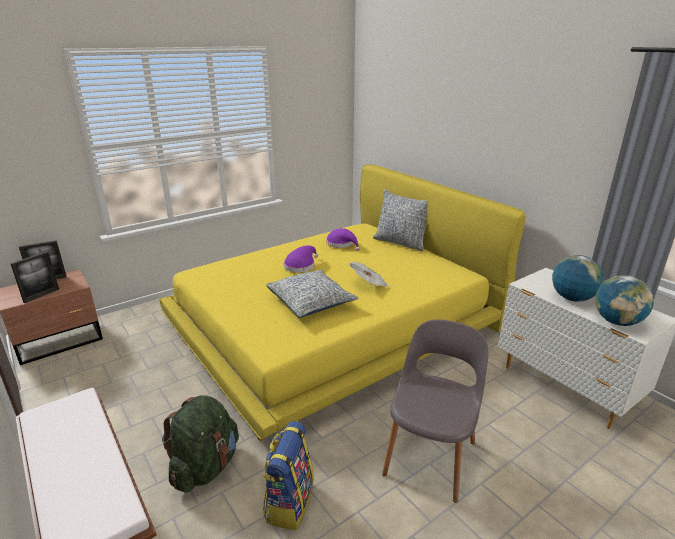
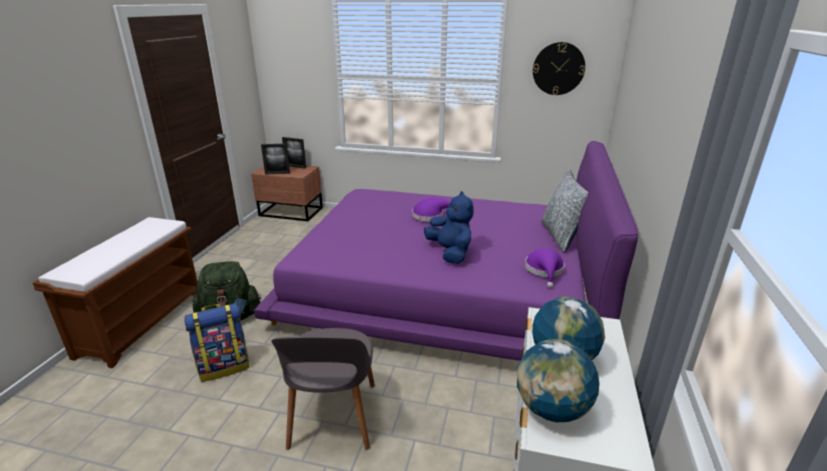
camera: 50 degrees right, 0 degrees up
(311, 302) = (383, 243): pillow -> none
(313, 109) = (558, 69): none -> wall clock
(334, 324) = (445, 287): yellow bed -> purple bed
(341, 244) = (502, 215): purple hat -> purple hat (544, 270)
(369, 284) = (450, 253): newspaper -> blue plush toy
(431, 455) = (333, 417): grey chair -> grey chair turned 105 degrees clockwise

